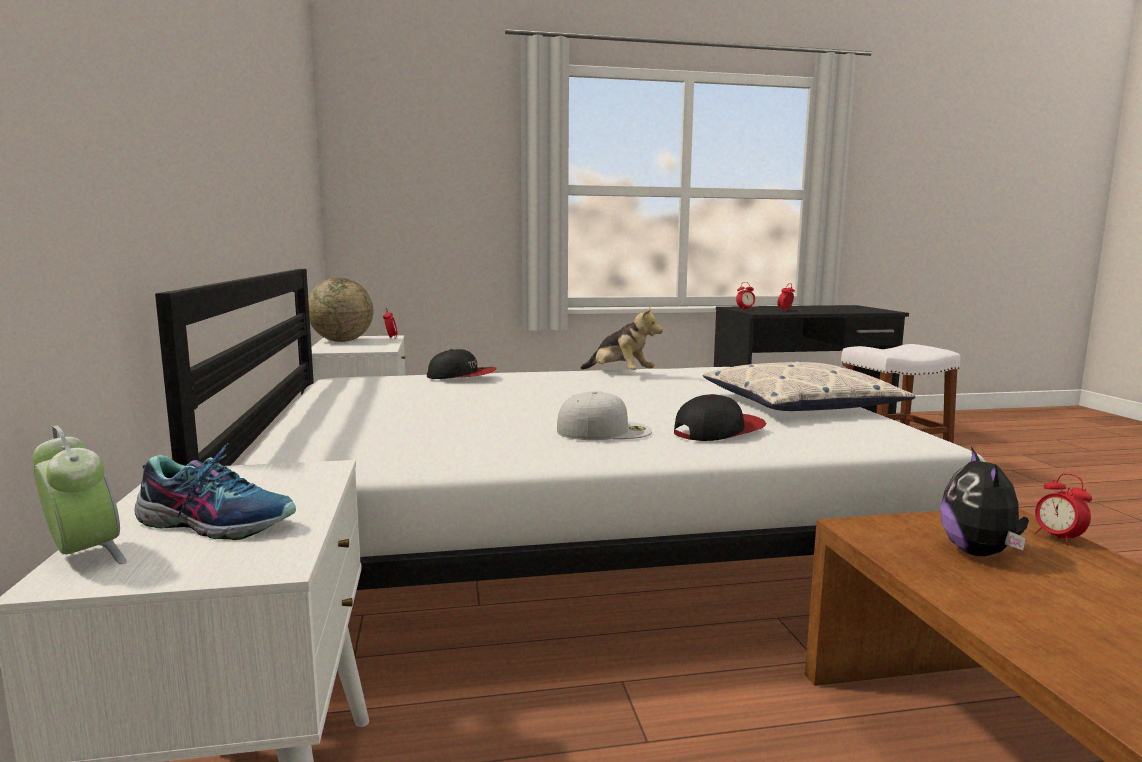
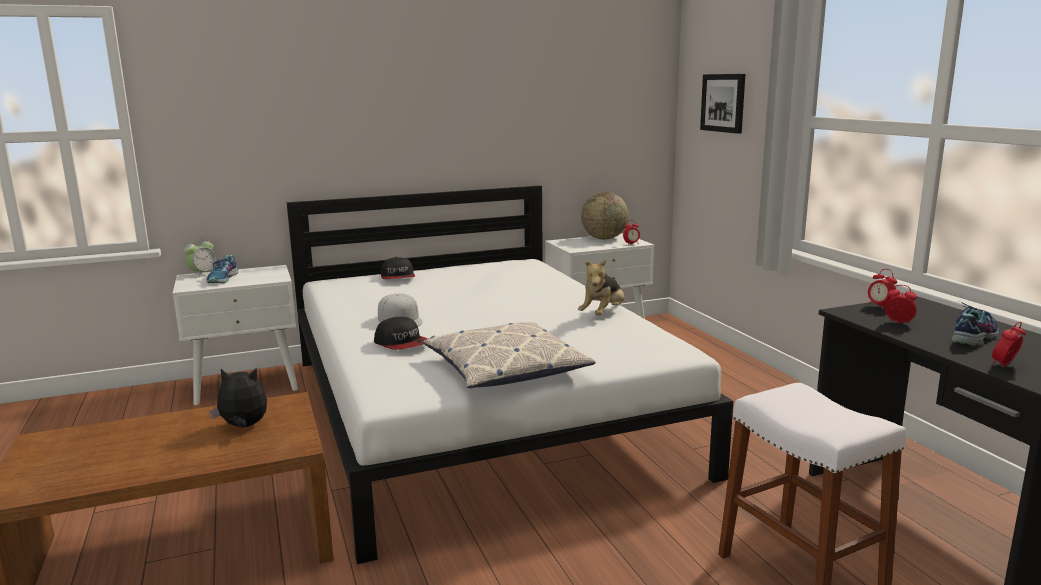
camera: 80 degrees right, 5 degrees up
(421, 172) = (723, 103): none -> picture
(462, 376) = (544, 279): cap -> cap (398, 277)
(811, 309) = (973, 336): none -> shoe
(1057, 538) = (257, 453): alarm clock -> alarm clock (1004, 366)

